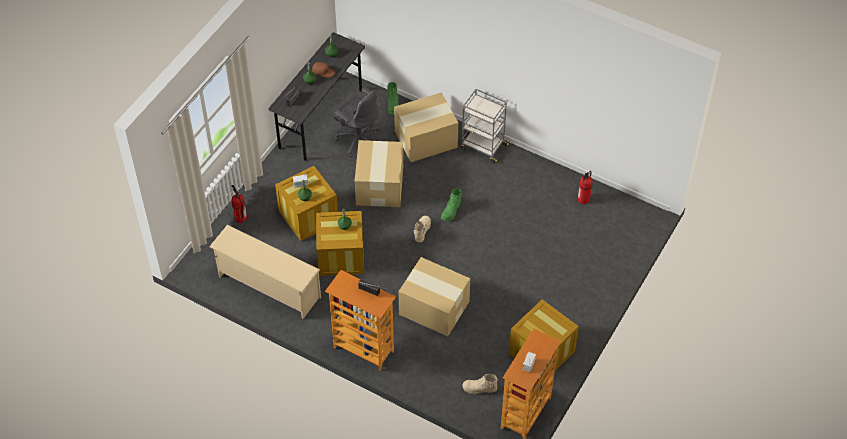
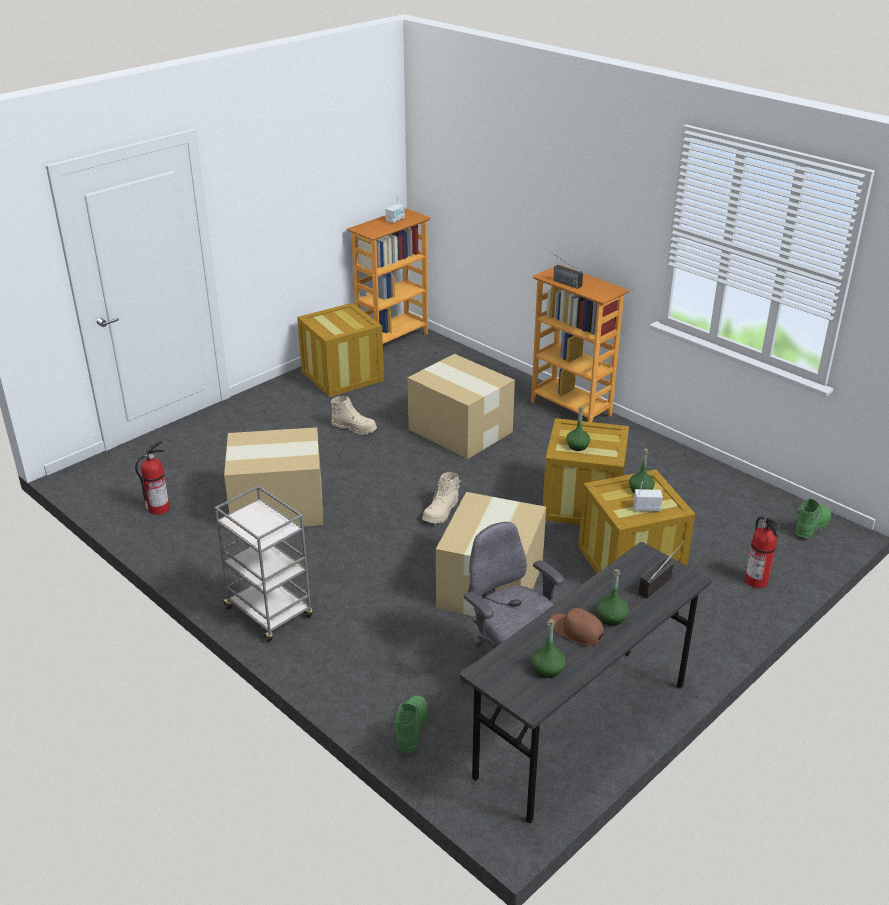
camera: 165 degrees left, 20 degrees down
(268, 287) = (704, 486): beige shoe rack -> none
(427, 139) = (370, 646): cardboard box -> cardboard box (276, 505)
(451, 211) = (380, 529): green boot -> green boot (811, 527)
(479, 389) = (436, 361): beige boot -> beige boot (354, 428)

